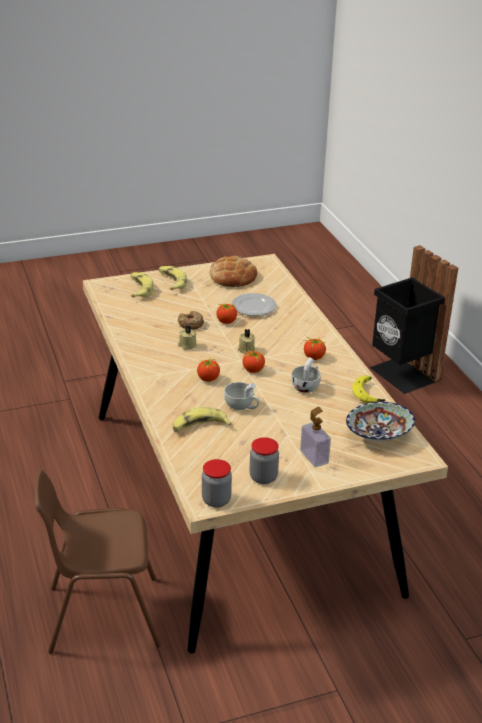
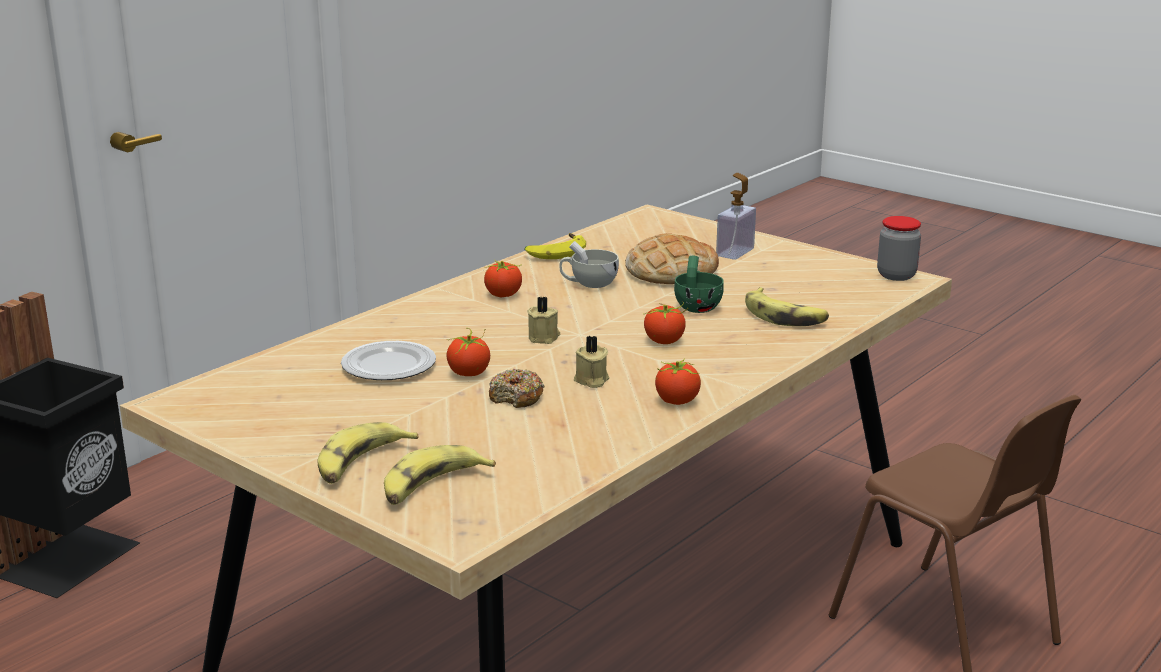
camera: 120 degrees left, 10 degrees down
(233, 277) = (277, 413): bread -> bread (671, 271)
(242, 406) = (697, 306): white cup -> green cup
(253, 370) = (595, 321): tomato -> tomato (677, 401)
(263, 477) = (815, 265): jar -> none
(378, 435) = (640, 235): bowl -> none

